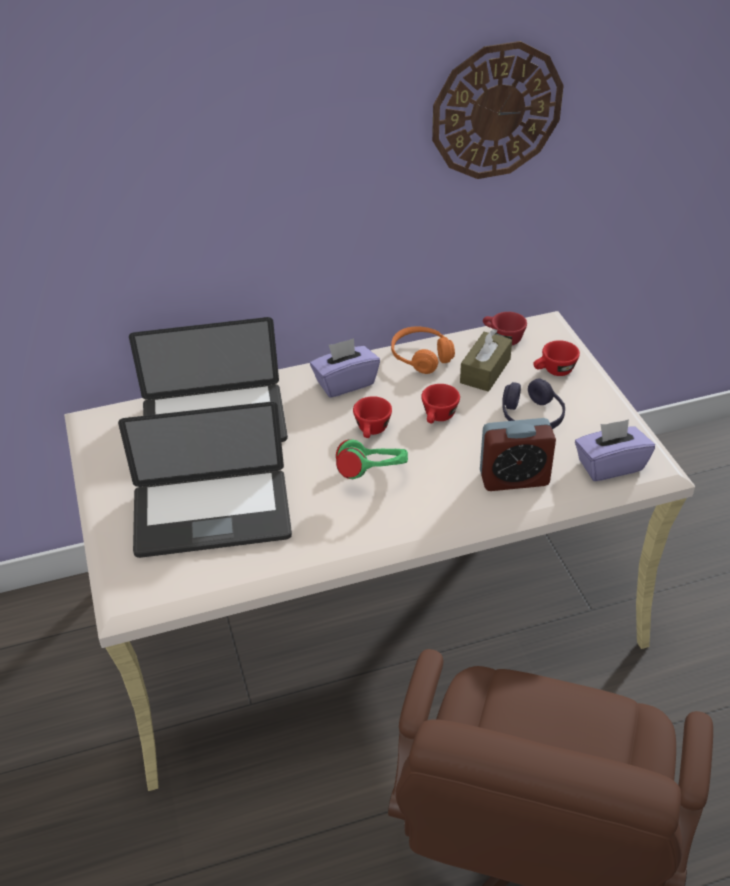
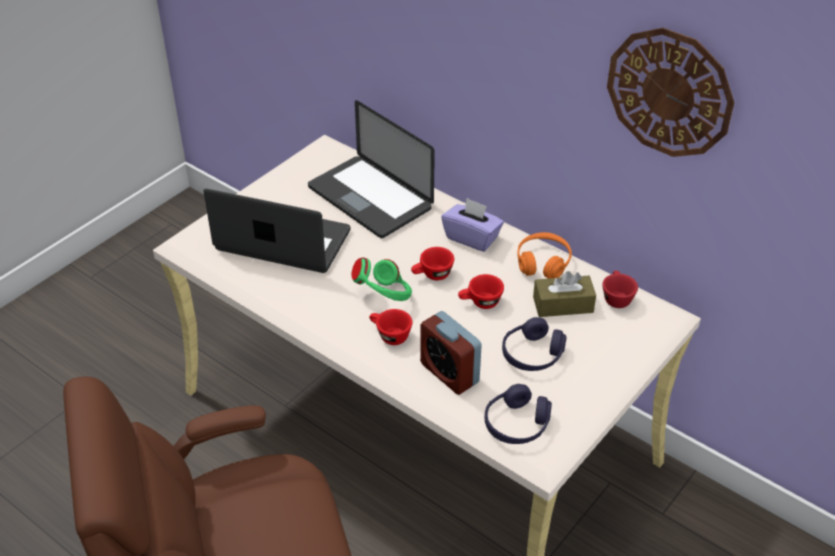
camera: 55 degrees right, 0 degrees up
(212, 515) = (283, 241): laptop -> laptop turned 150 degrees clockwise
(554, 371) = (604, 345): red cup -> red cup (389, 335)
(610, 465) = (516, 424): purple tissue box -> purple headphones

